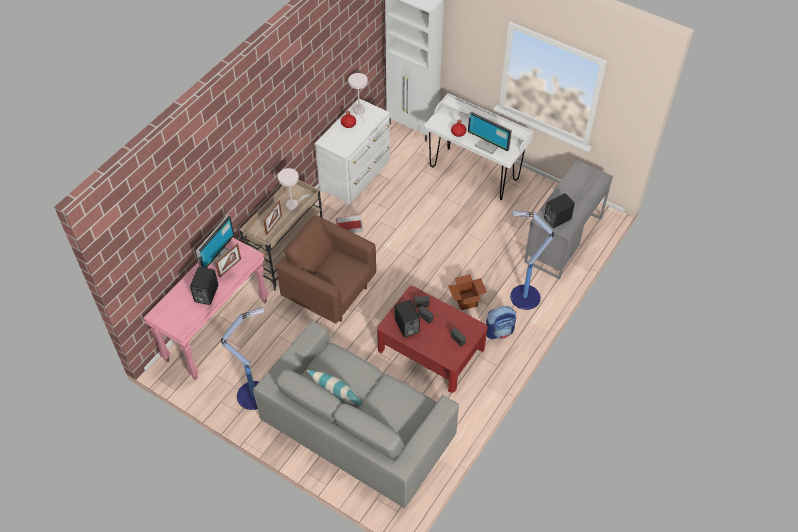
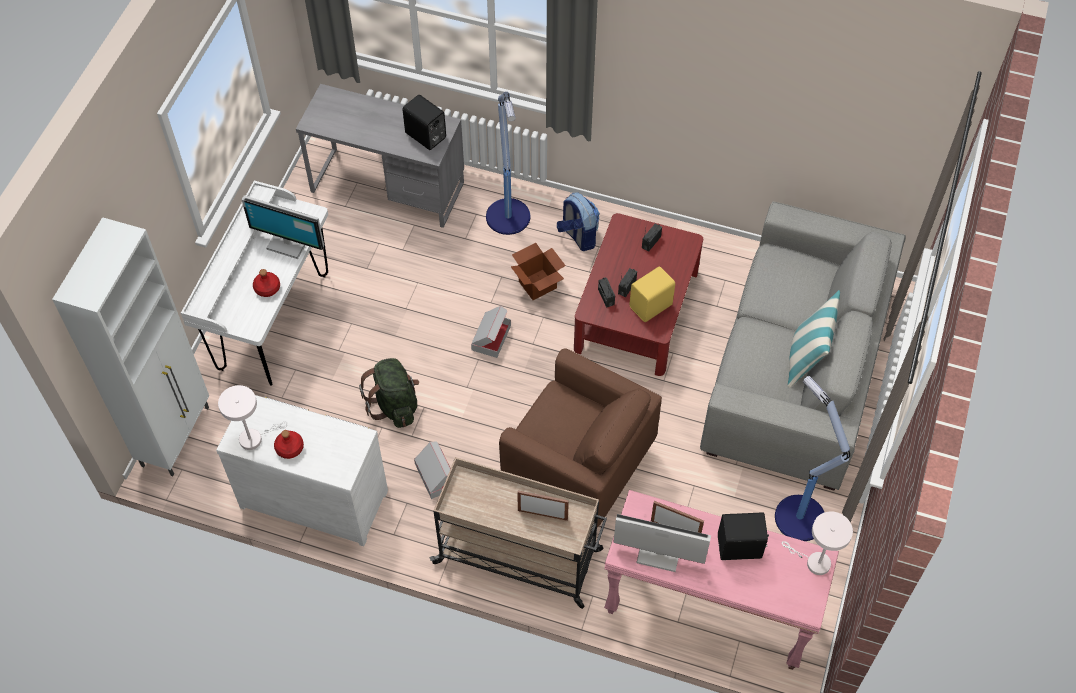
camera: 105 degrees left, 5 degrees up
(293, 204) = (487, 498): white table lamp -> white table lamp (814, 562)
(330, 292) = (578, 467): brown armchair -> brown armchair turned 75 degrees counterclockwise
(401, 217) = (395, 404): none -> green backpack
(406, 327) = (652, 306): black speaker -> yellow speaker
(433, 269) = (491, 337): none -> cardboard box
(488, 145) = (288, 243): monitor -> monitor turned 90 degrees clockwise

